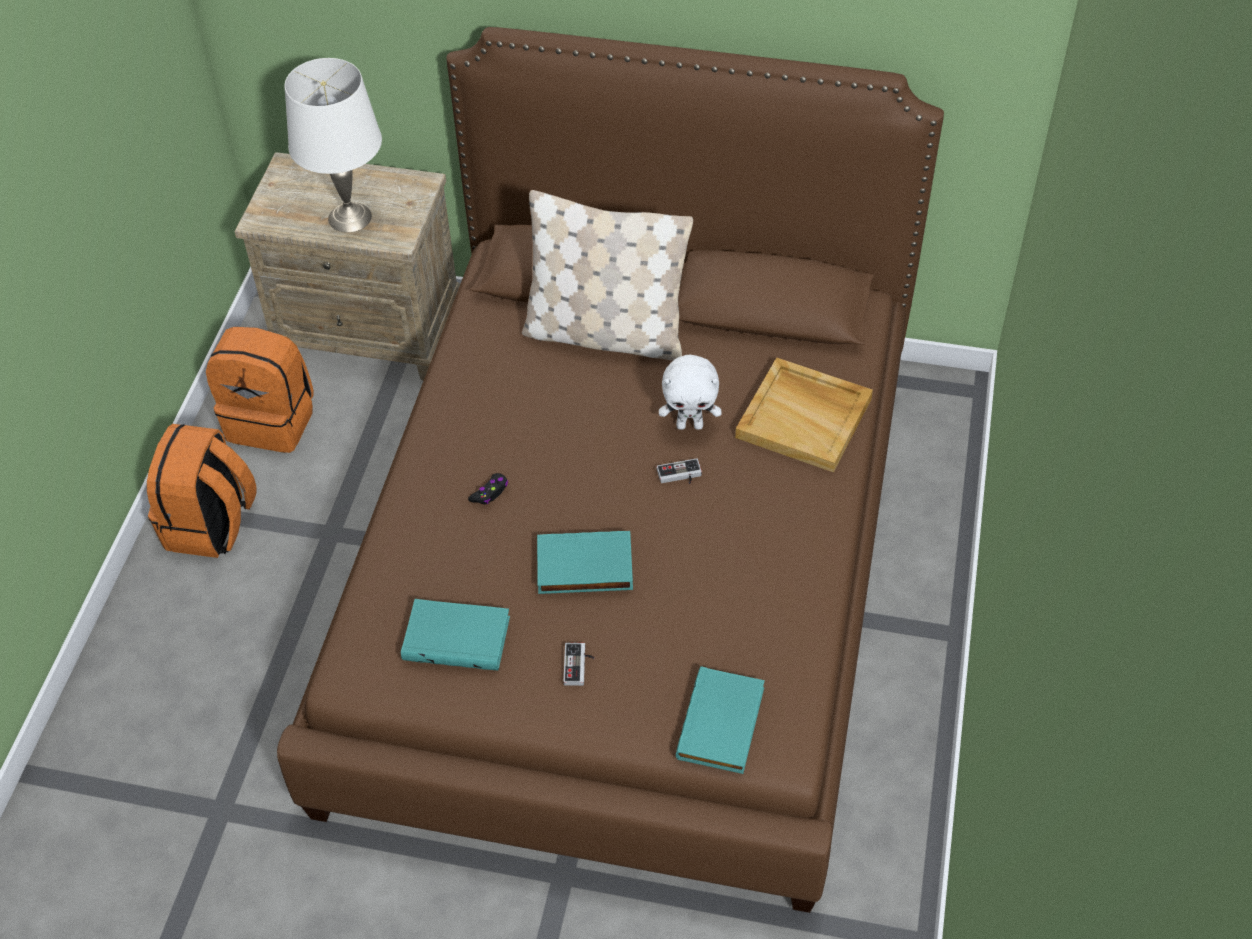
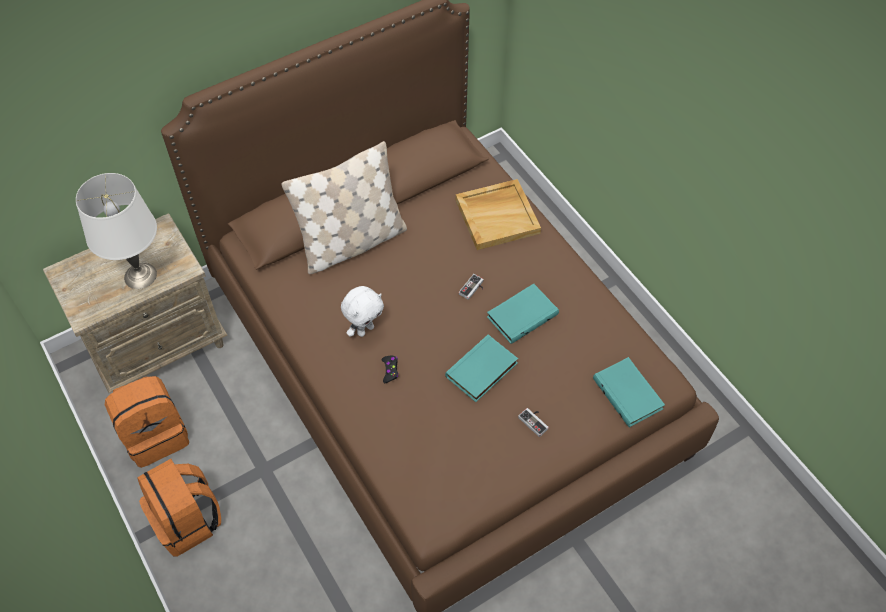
camera: 45 degrees left, 5 degrees up
(458, 636) = (463, 456): turquoise book -> turquoise book (521, 314)
(690, 425) = (448, 259): white plush toy -> white plush toy (365, 329)

